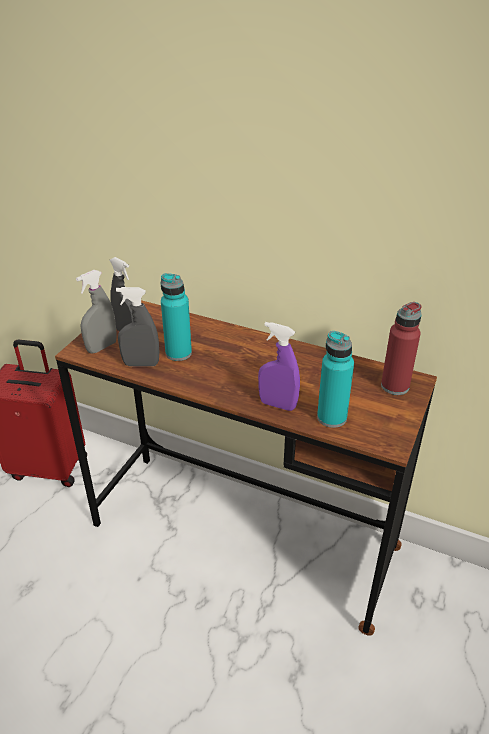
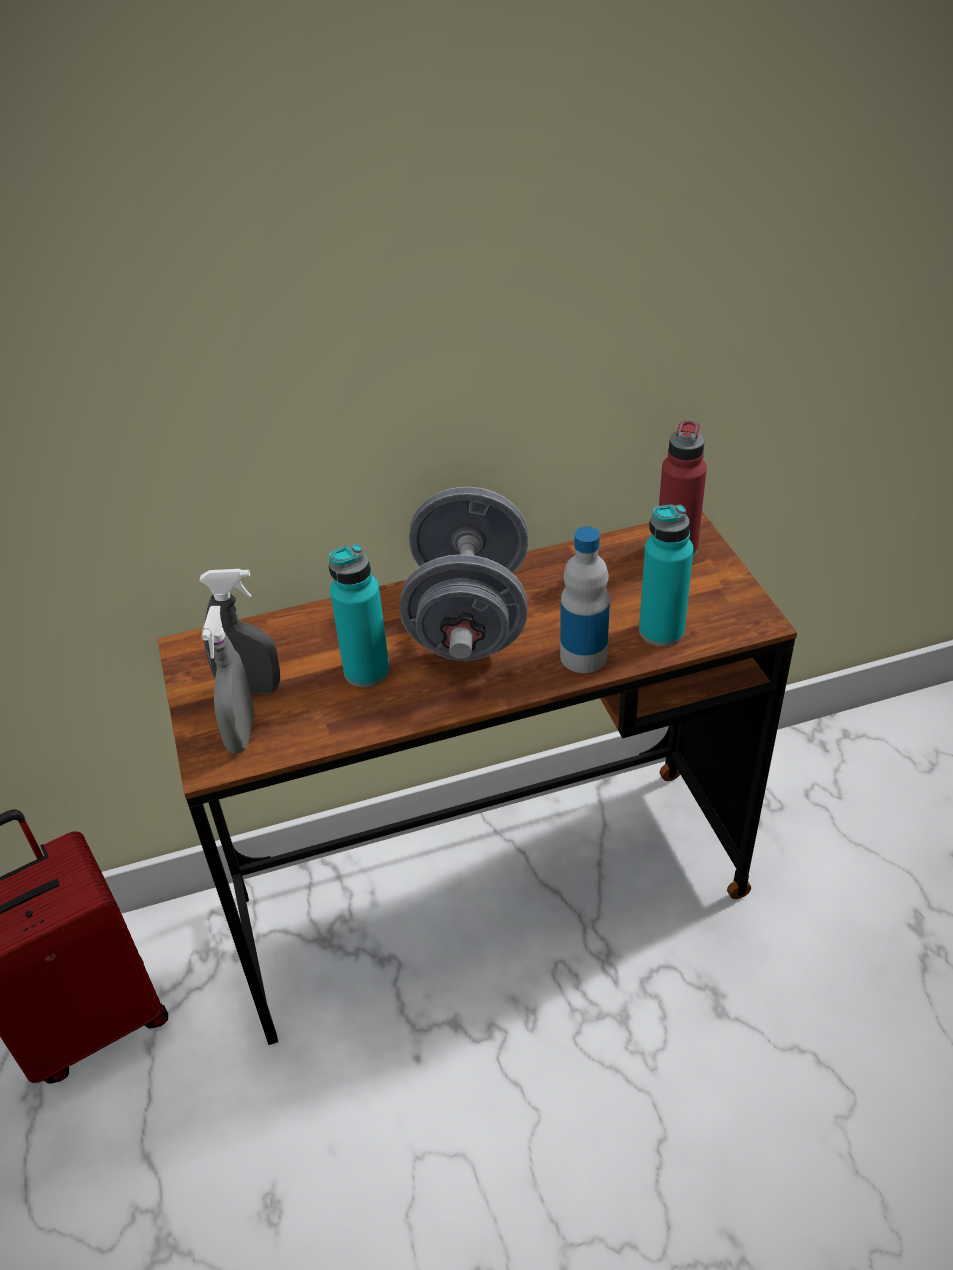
camera: 40 degrees left, 5 degrees up
(141, 364) = (336, 719): grey spray bottle -> none
(250, 357) = (469, 618): none -> grey dumbbell
(277, 404) = (583, 656): purple spray bottle -> bottle

